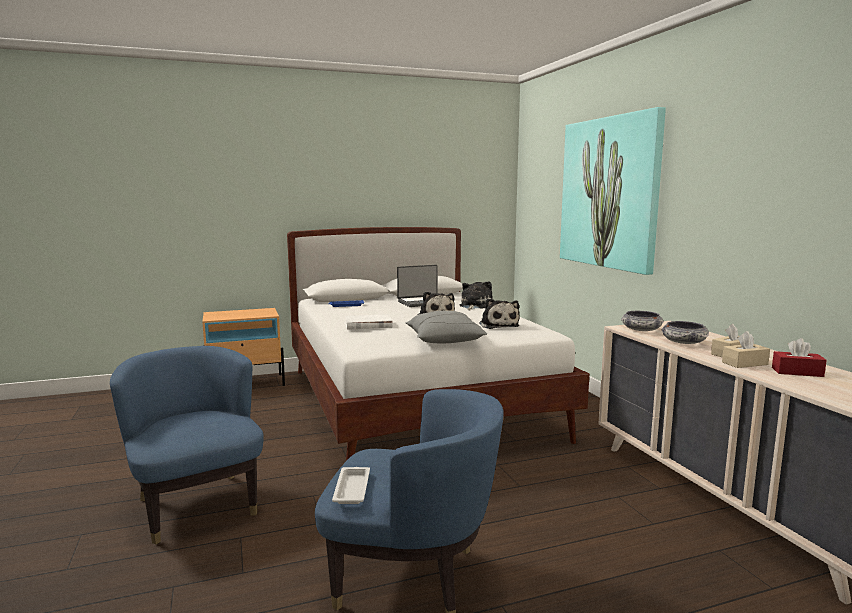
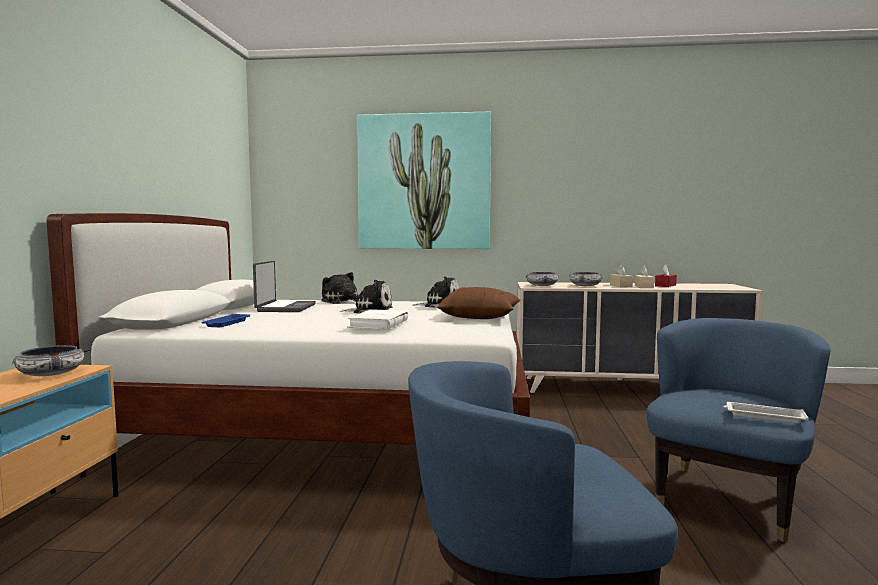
camera: 65 degrees left, 5 degrees down
(255, 314) = (51, 374): none -> bowl
(445, 340) = (480, 317): grey pillow -> brown pillow

